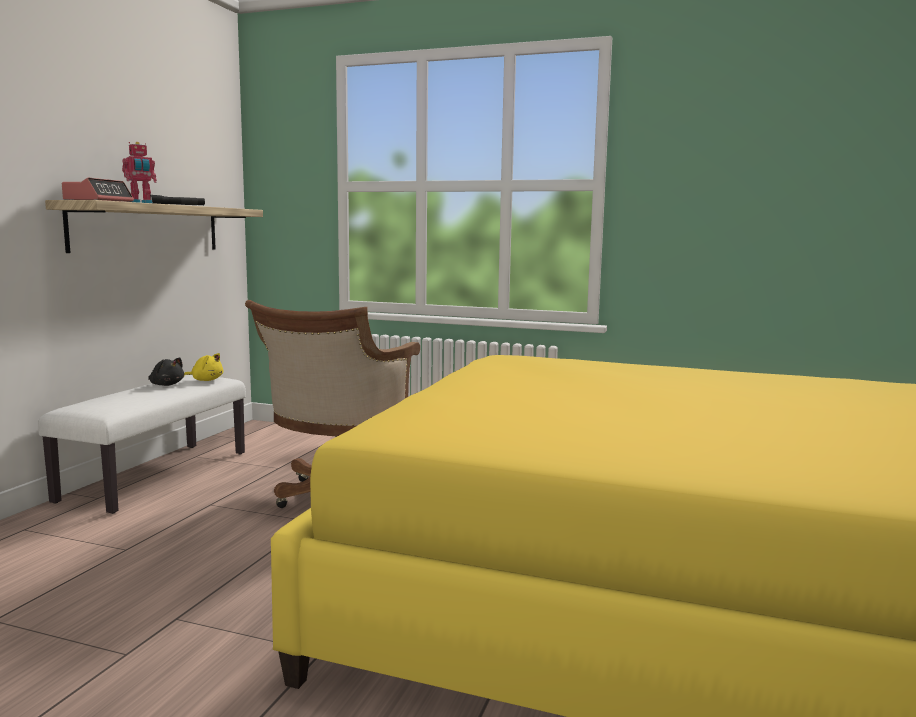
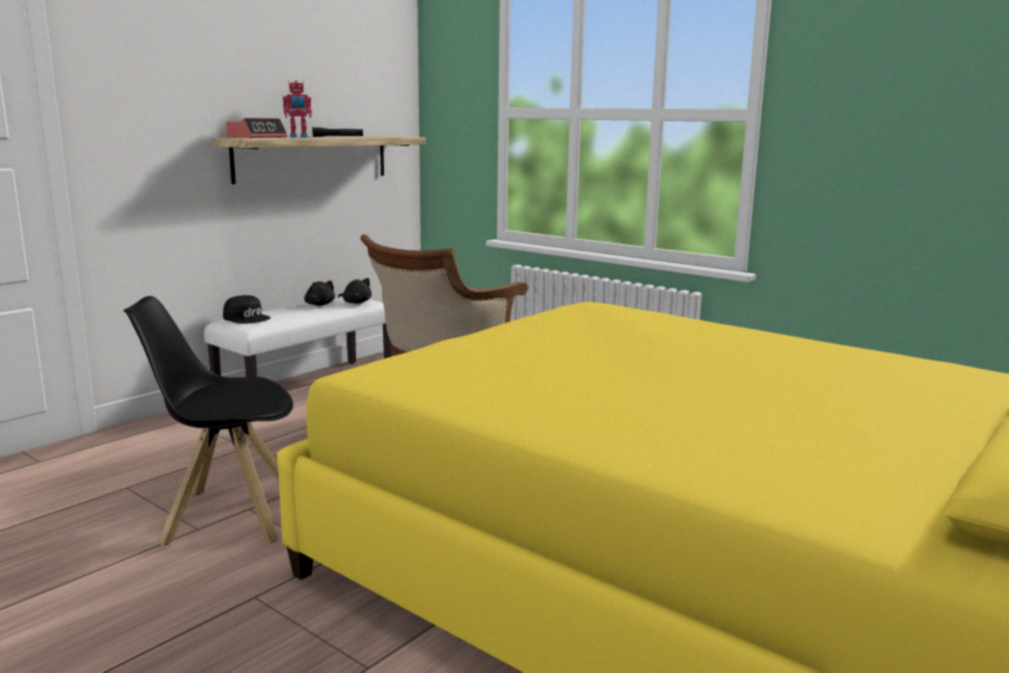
camera: 20 degrees right, 5 degrees up
(92, 403) = (247, 318): none -> black cap
(154, 630) = (227, 515): none -> black chair
(206, 380) = (356, 302): yellow plush toy -> black plush toy

